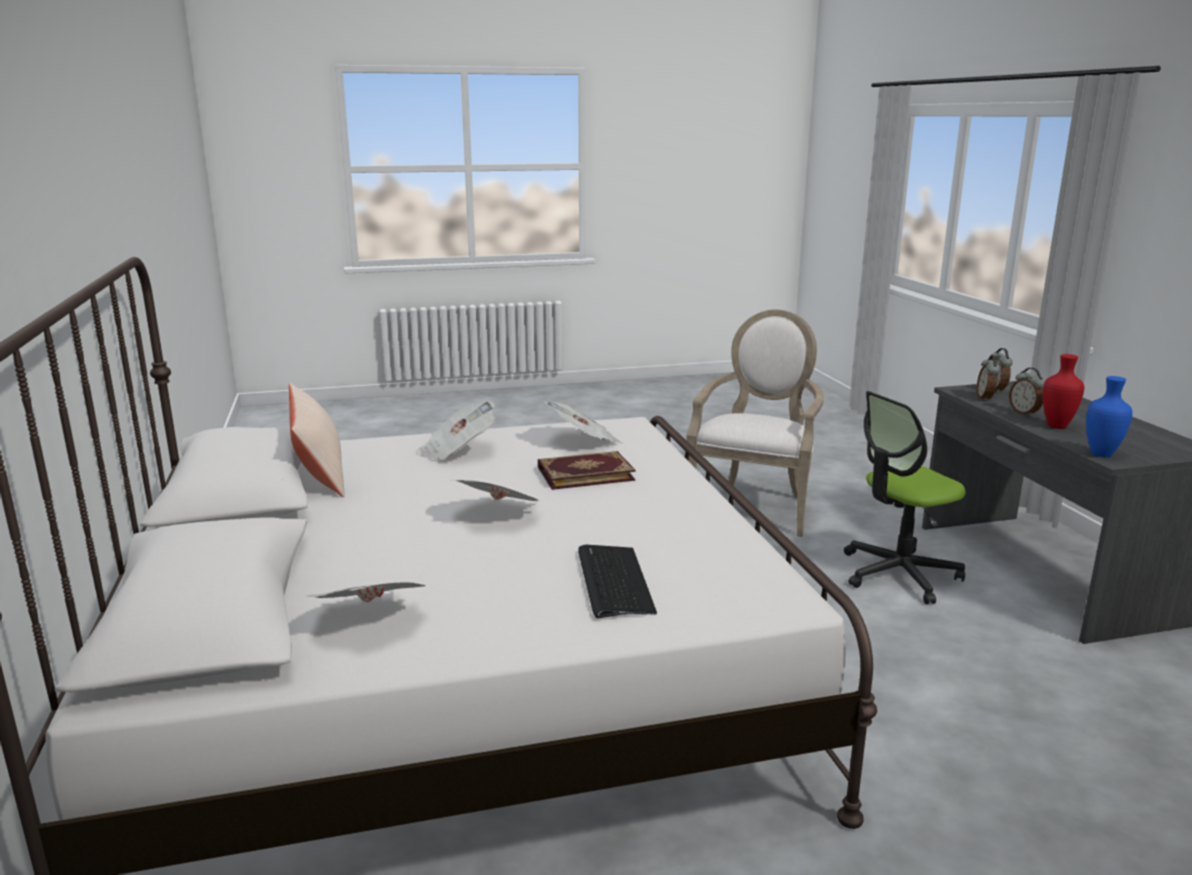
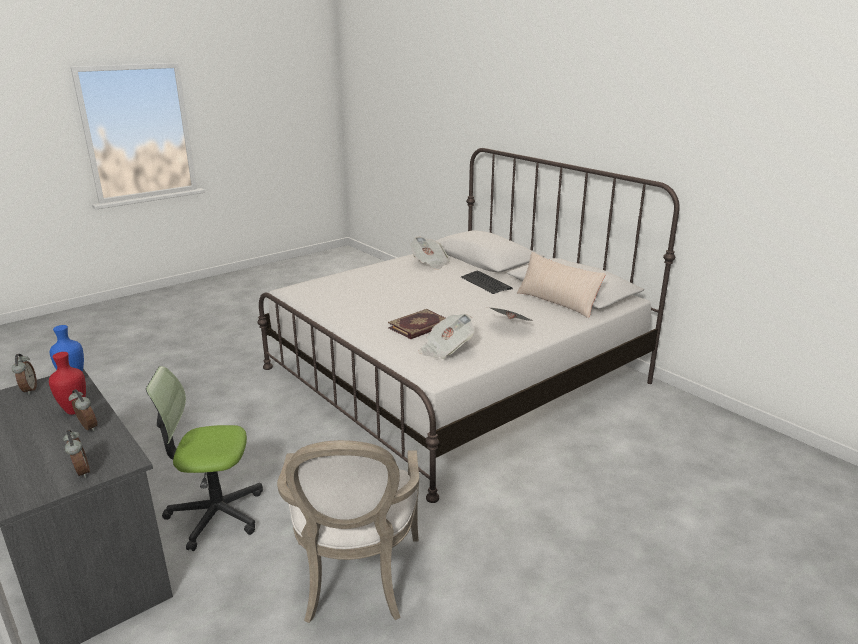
camera: 155 degrees right, 5 degrees up
(501, 514) = (434, 299): newspaper -> none
(613, 581) = (360, 284): keyboard -> keyboard (486, 283)
(899, 574) = (216, 514): office chair -> office chair turned 135 degrees counterclockwise
(985, 398) = (107, 449): alarm clock -> alarm clock (28, 390)

